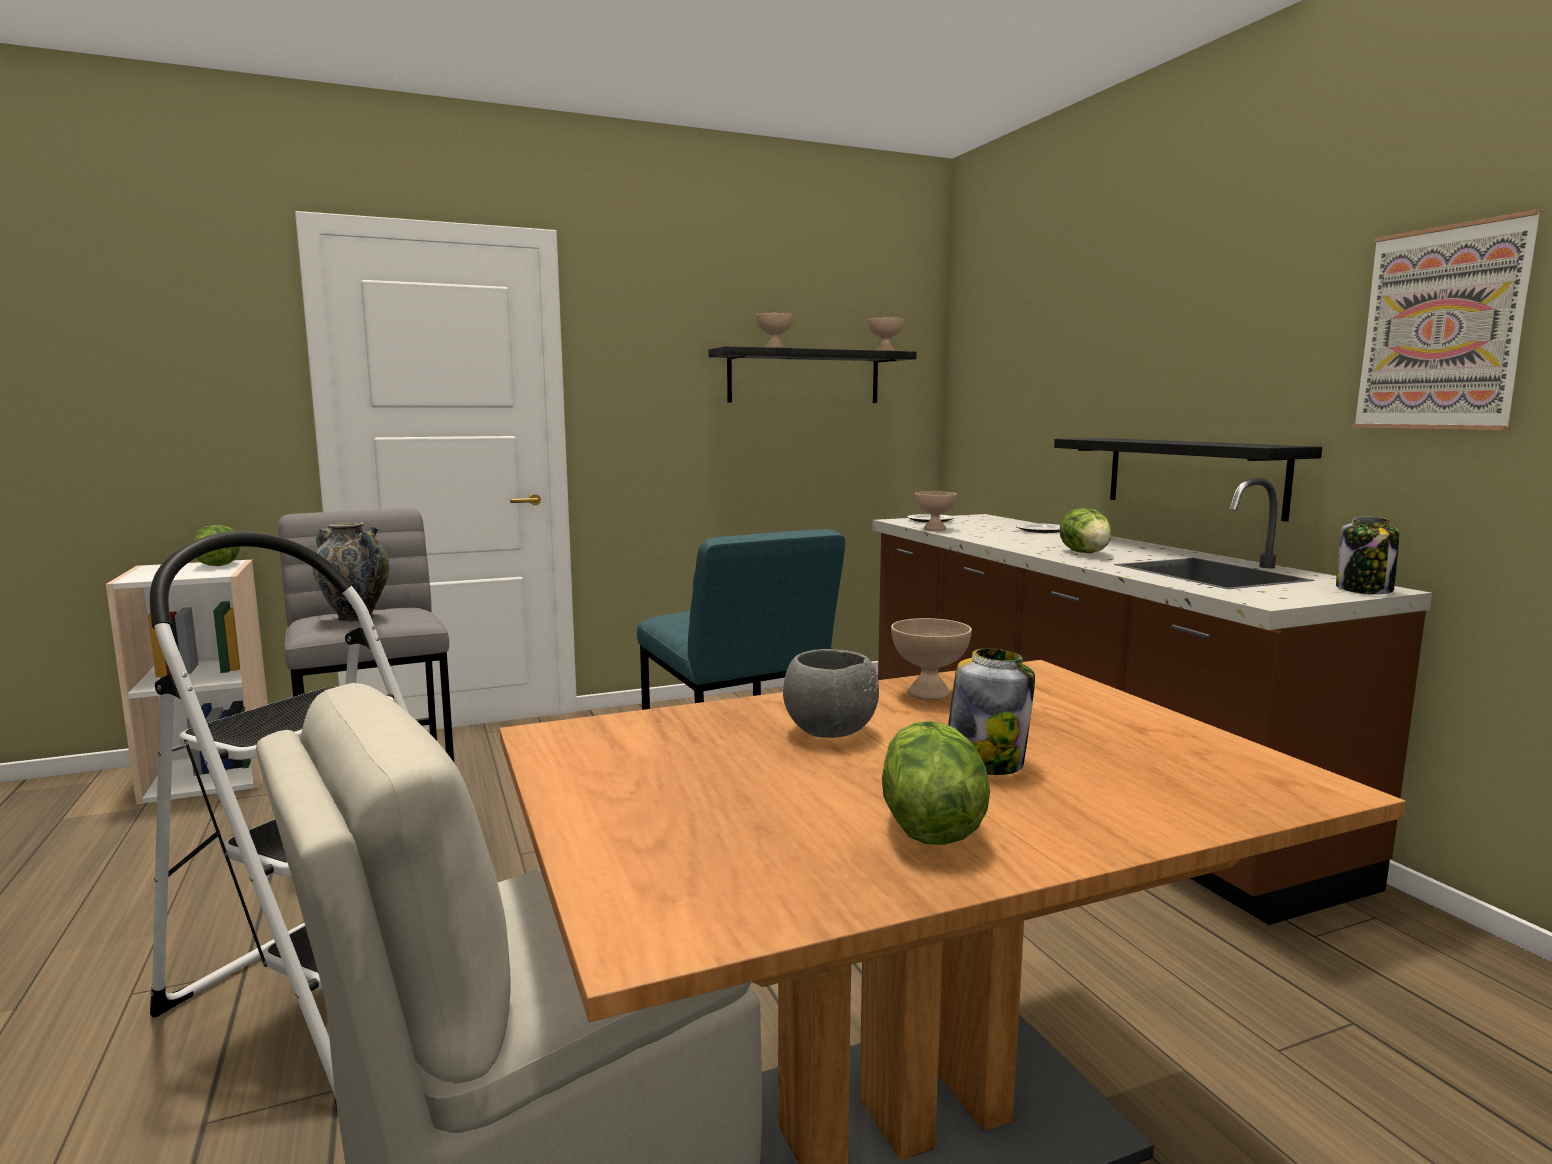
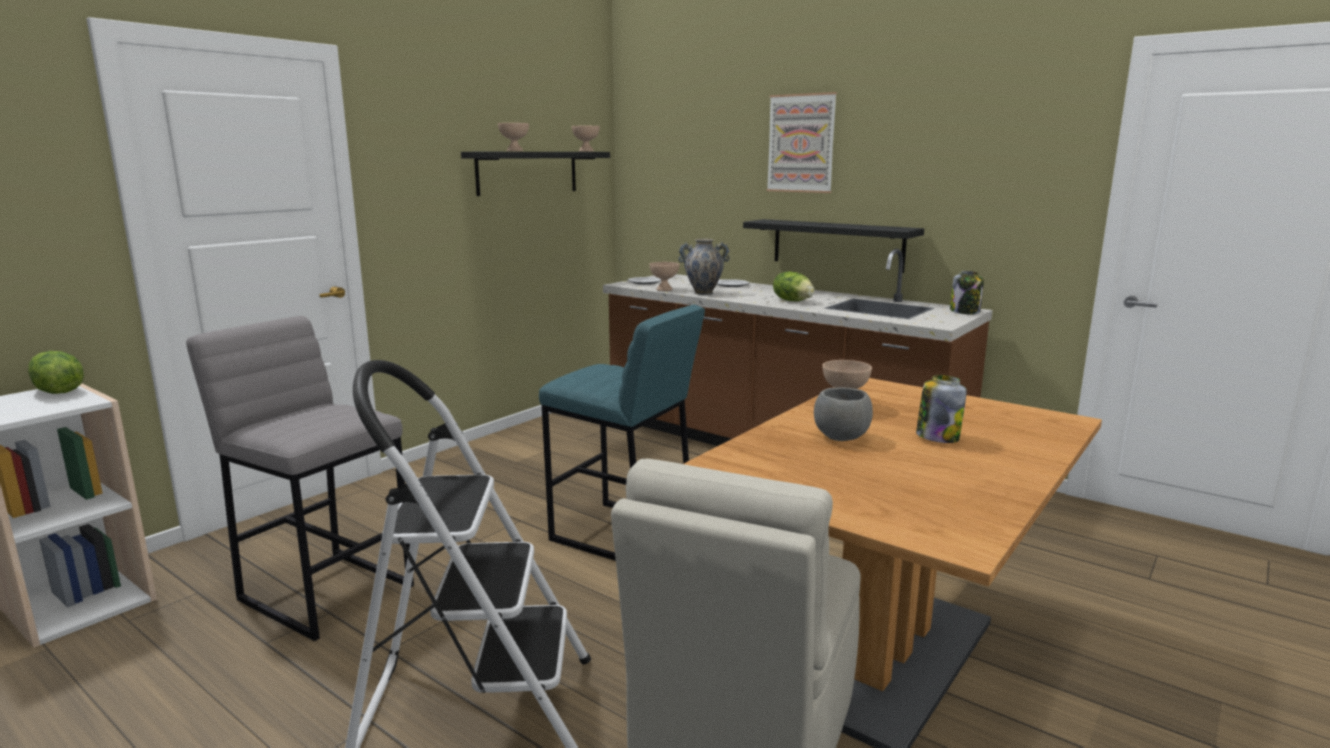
camera: 30 degrees left, 5 degrees up
(355, 617) = (313, 420): vase -> vase (703, 293)
(927, 825) = (971, 472): lettuce -> none
(1442, 329) = (992, 164): picture -> picture (801, 143)

